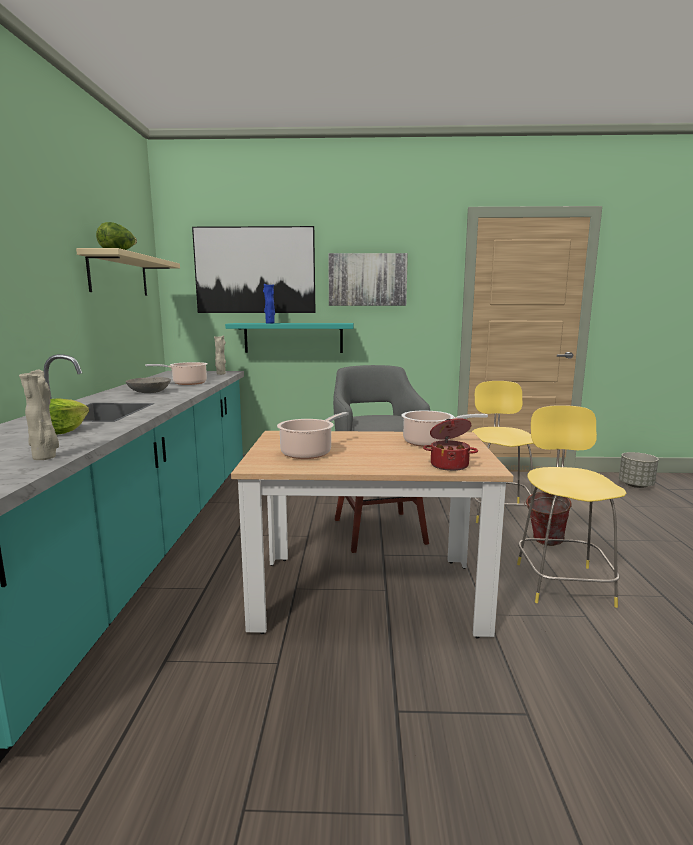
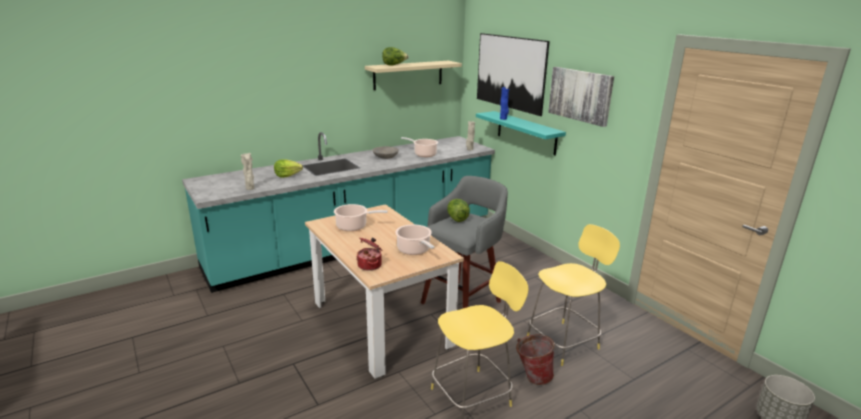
camera: 55 degrees right, 10 degrees up
(366, 418) = (457, 218): none -> lettuce

